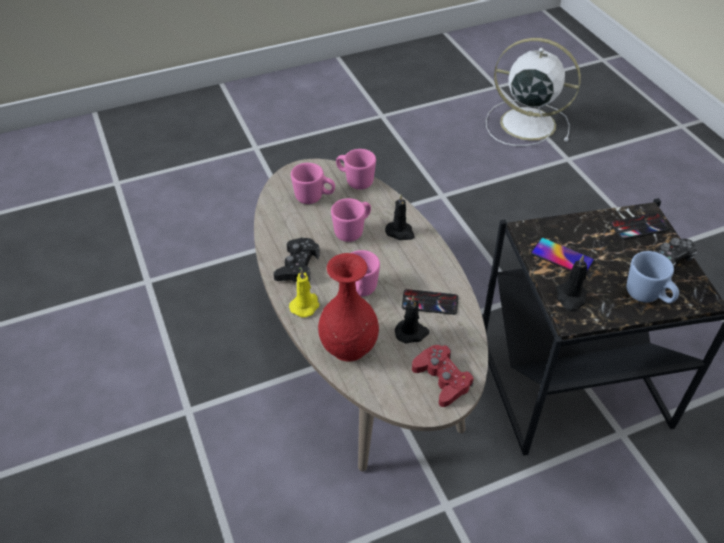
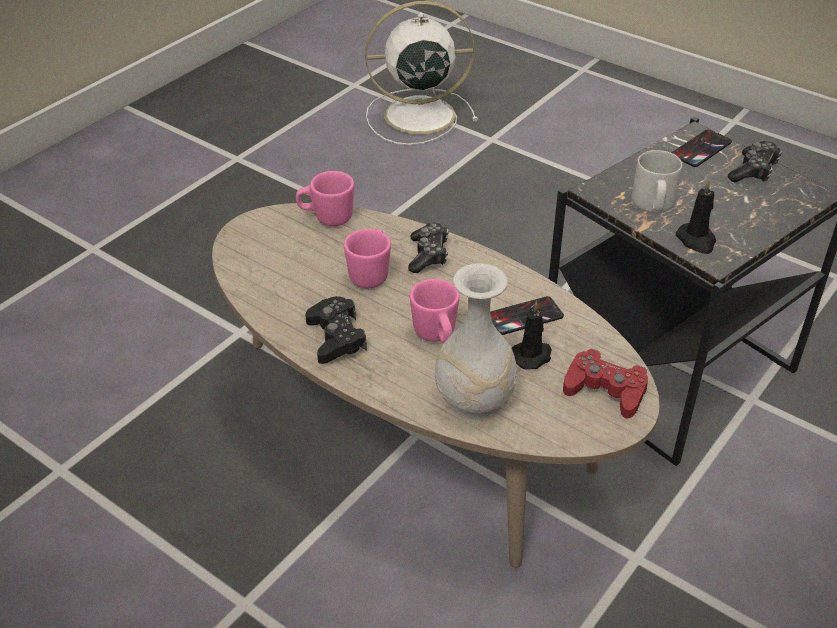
camera: 30 degrees left, 5 degrees down
(305, 305) = (383, 377): yellow candle -> none
(314, 198) = (291, 254): pink mug -> none
(348, 347) = (473, 401): red vase -> white vase
(400, 232) = (428, 255): black candle -> game controller
(562, 257) = (653, 205): phone -> grey mug
(647, 296) = (765, 212): blue mug -> none

